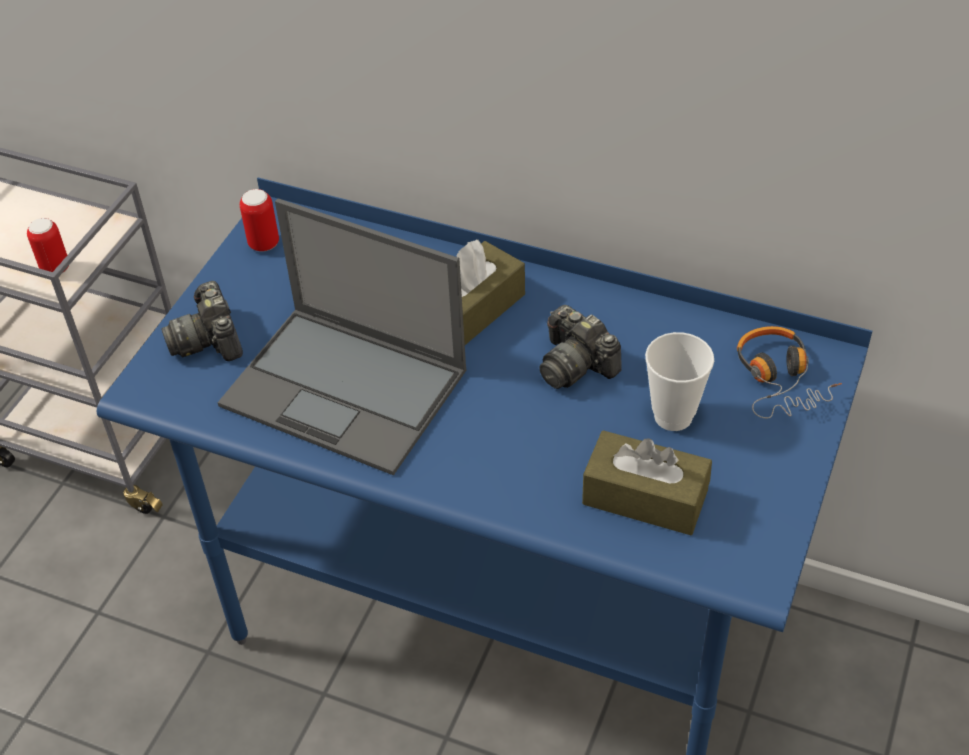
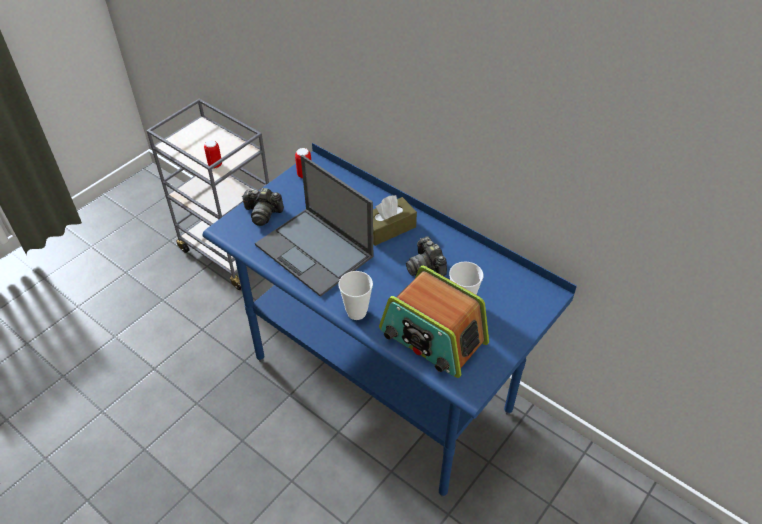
camera: 15 degrees right, 0 degrees up
(209, 340) = (263, 213): camera -> camera turned 75 degrees counterclockwise
(478, 487) = (356, 312): none -> cup
(645, 497) = (432, 337): brown tissue box -> radio
(779, 380) = (522, 298): headphones -> none

